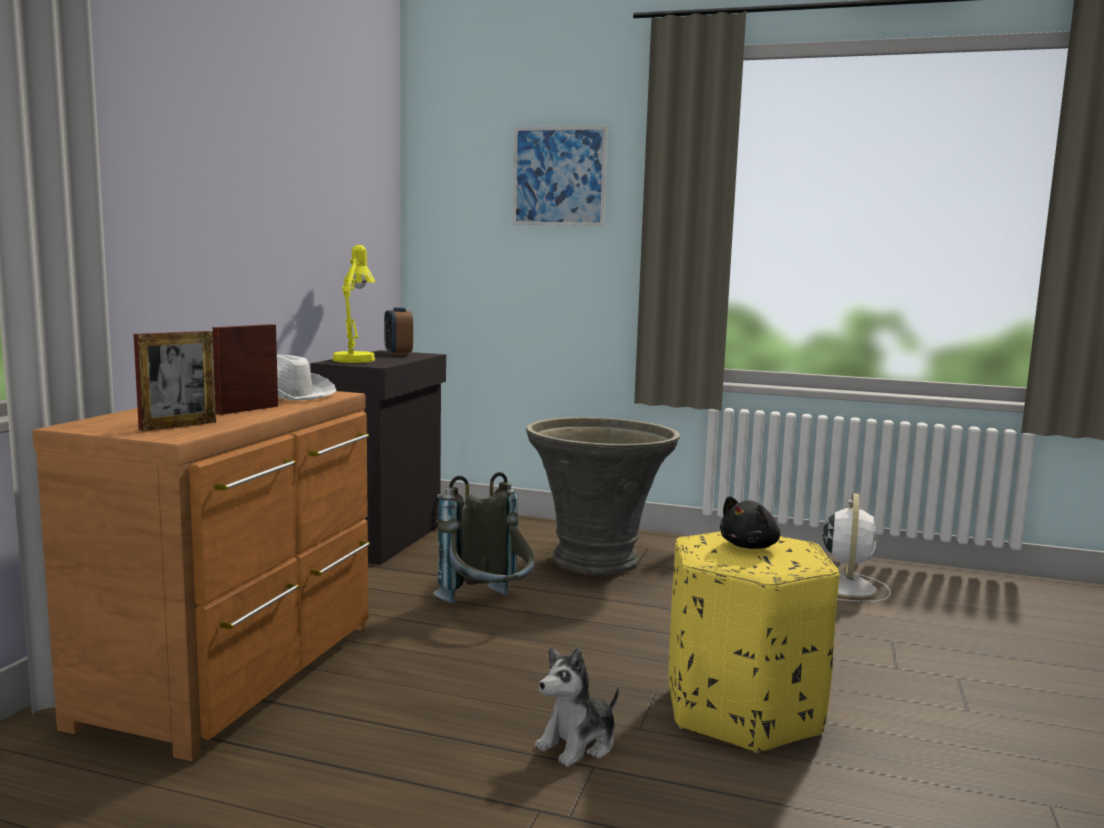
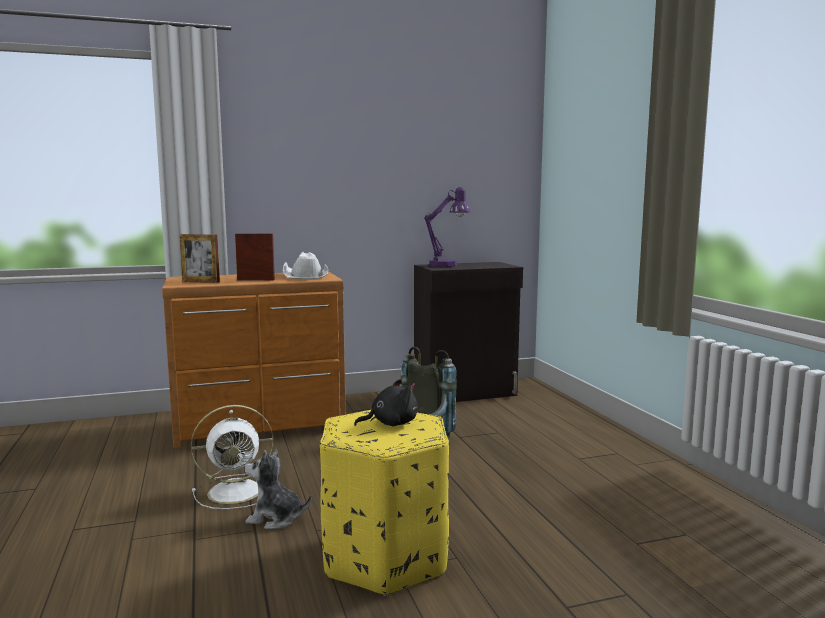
camera: 55 degrees right, 0 degrees up
(355, 359) = (448, 265): yellow table lamp -> purple table lamp
(398, 353) = (493, 264): alarm clock -> none
(559, 176) = (614, 122): picture -> none
(597, 560) = (556, 447): grey planter -> none
(750, 546) = (391, 424): black plush toy -> black plush toy turned 150 degrees clockwise
(847, 586) = (718, 546): white fan -> white fan (238, 491)

